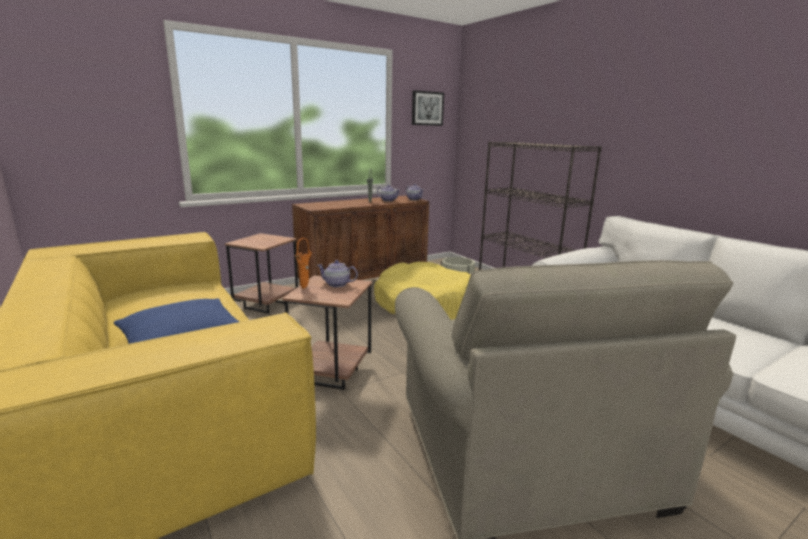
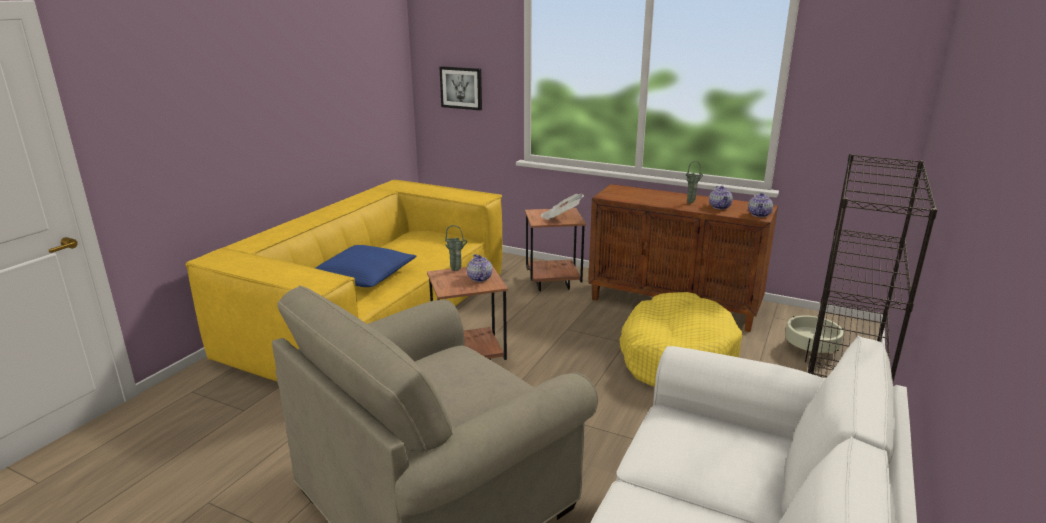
camera: 60 degrees right, 5 degrees up
(269, 240) = (561, 217): none -> newspaper
(305, 287) = (457, 270): orange vase -> green vase
(427, 108) = (861, 76): picture -> picture (461, 88)

